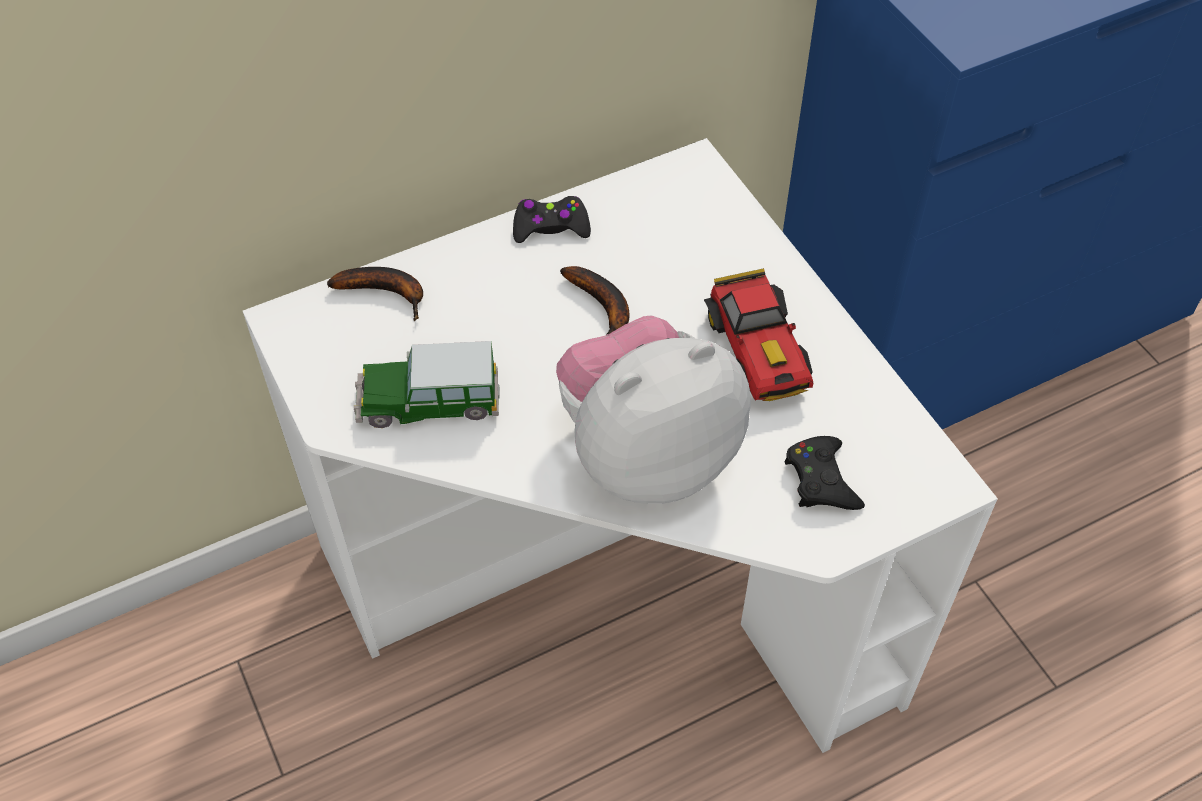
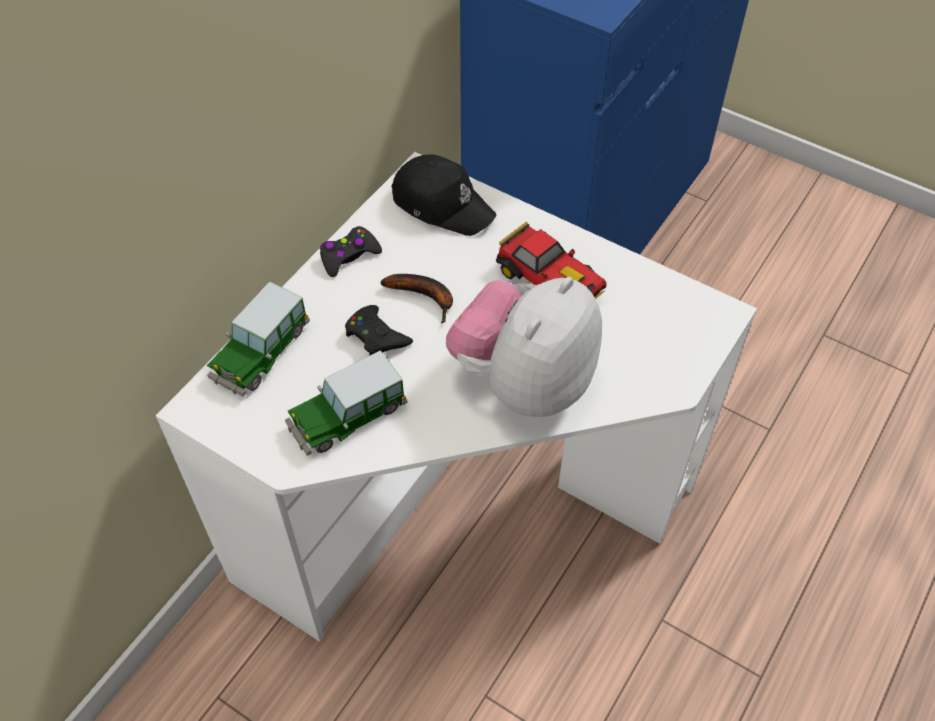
camera: 30 degrees left, 0 degrees up
(387, 292) = (261, 353): banana -> toy car
(696, 211) = (442, 204): none -> black cap
(821, 480) = (646, 346): black game controller -> black game controller (376, 336)

